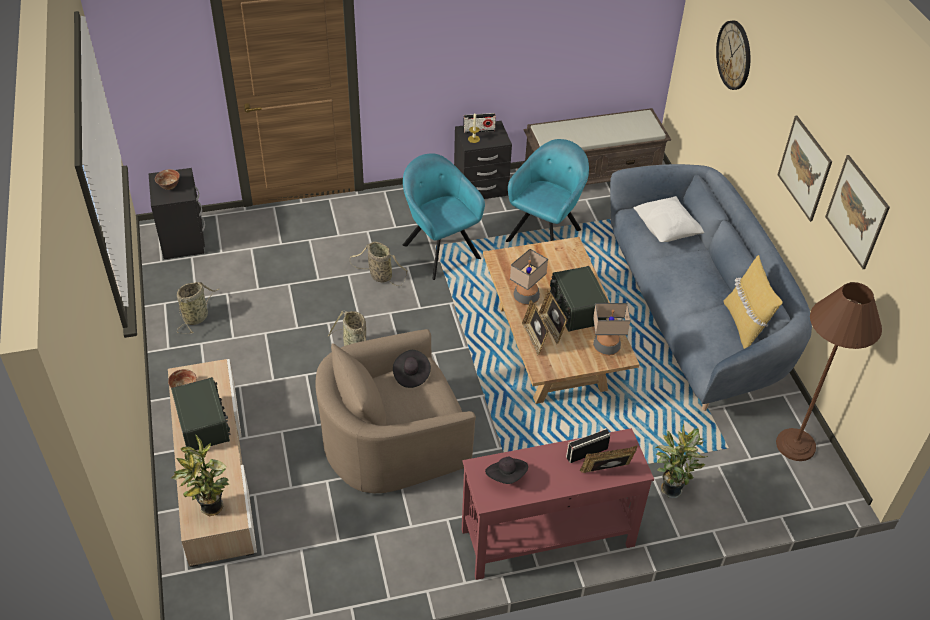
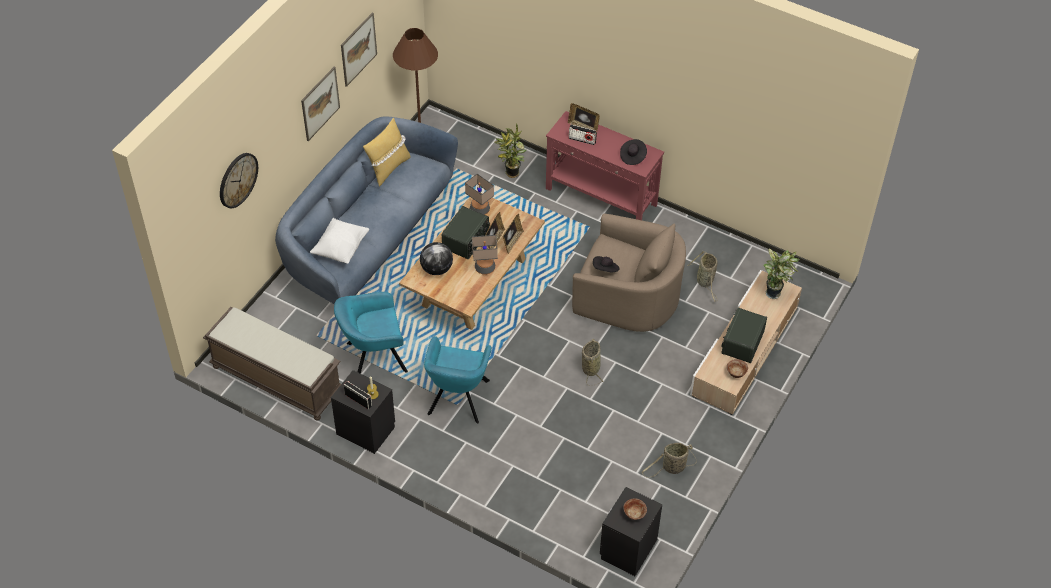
camera: 135 degrees left, 5 degrees up
(379, 275) = (520, 410): basket -> basket (705, 282)
(565, 267) = (437, 269): none -> globe

